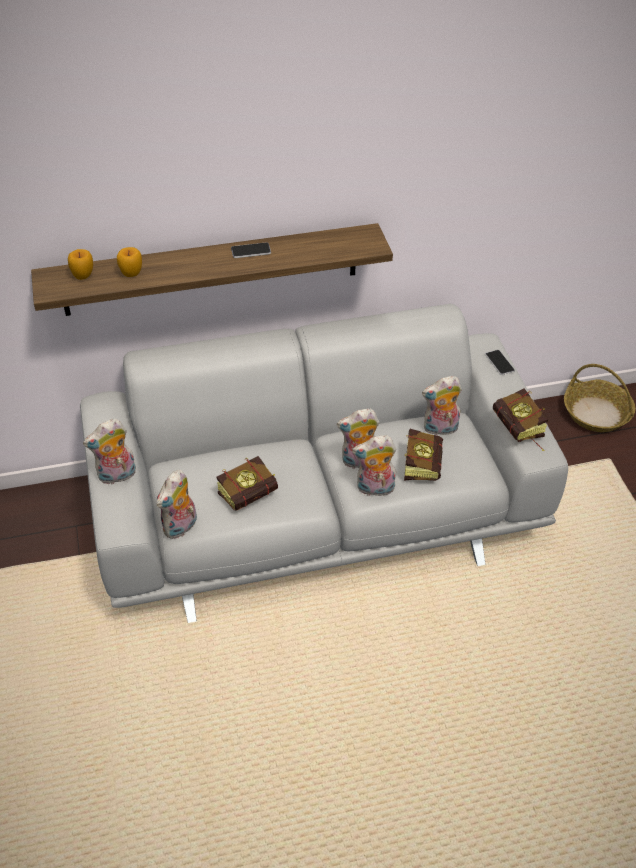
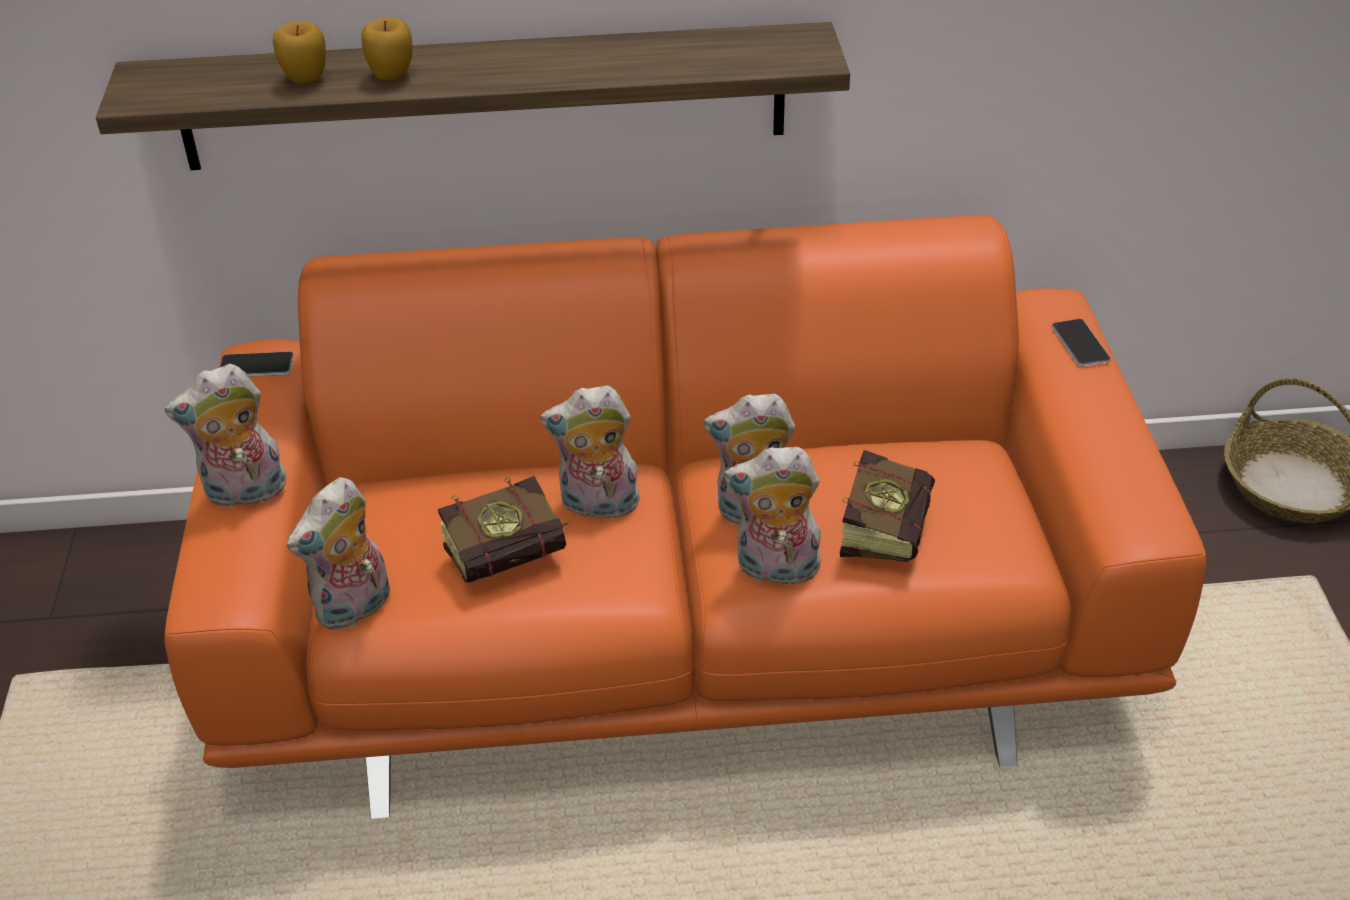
camera: 10 degrees right, 5 degrees down
(83, 276) = (210, 78): apple -> apple (391, 76)
(251, 251) = (557, 54): phone -> phone (256, 366)
(318, 514) = (682, 630): grey sofa -> orange sofa
(440, 429) = (938, 467): plush toy -> plush toy (597, 507)
(520, 432) = (1106, 480): book -> none

